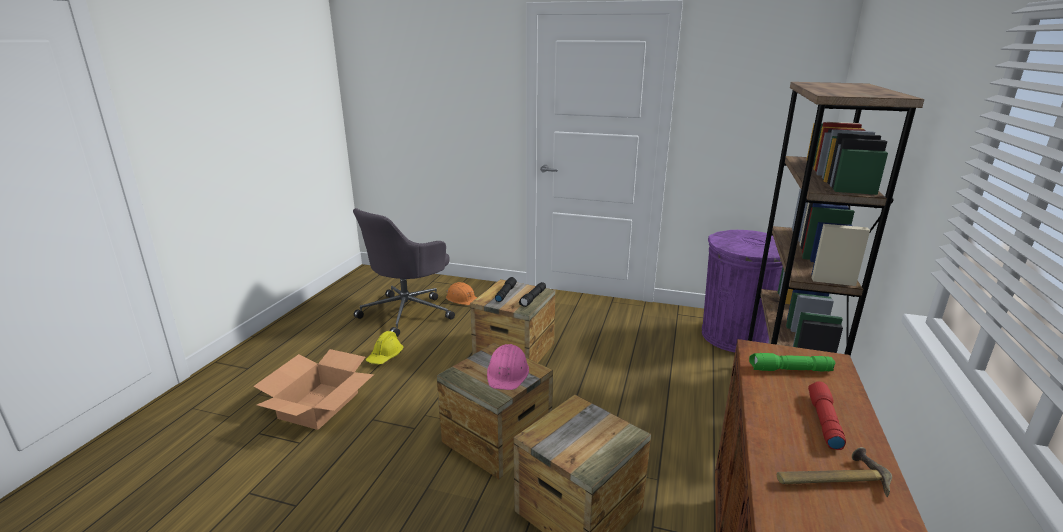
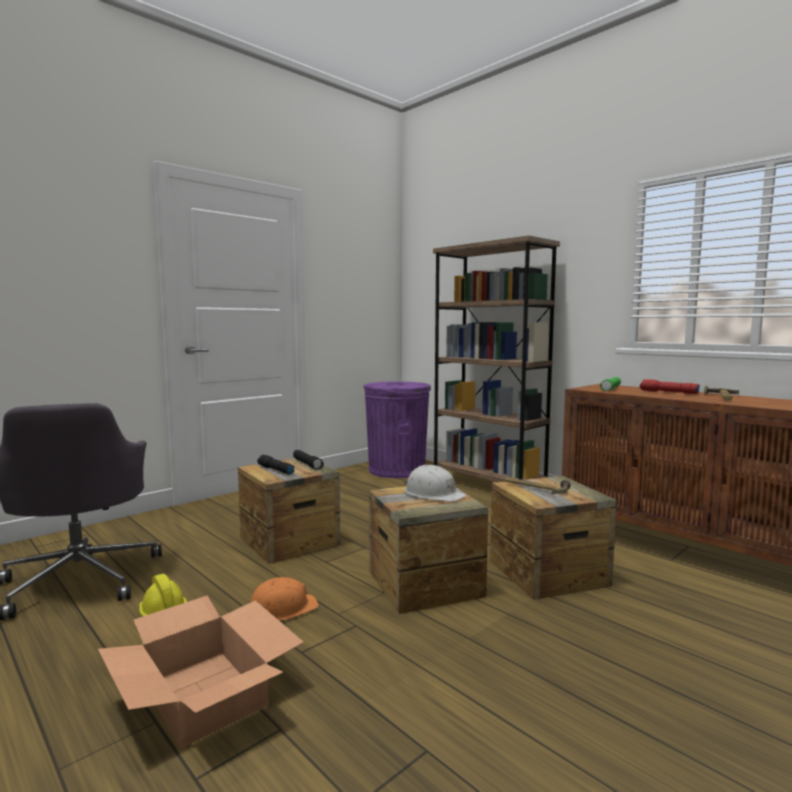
camera: 60 degrees left, 15 degrees down
(462, 299) = (126, 540): orange hard hat -> orange hard hat (281, 609)
(508, 373) = (433, 494): pink hard hat -> white hard hat
(580, 424) = (536, 488): none -> hammer

